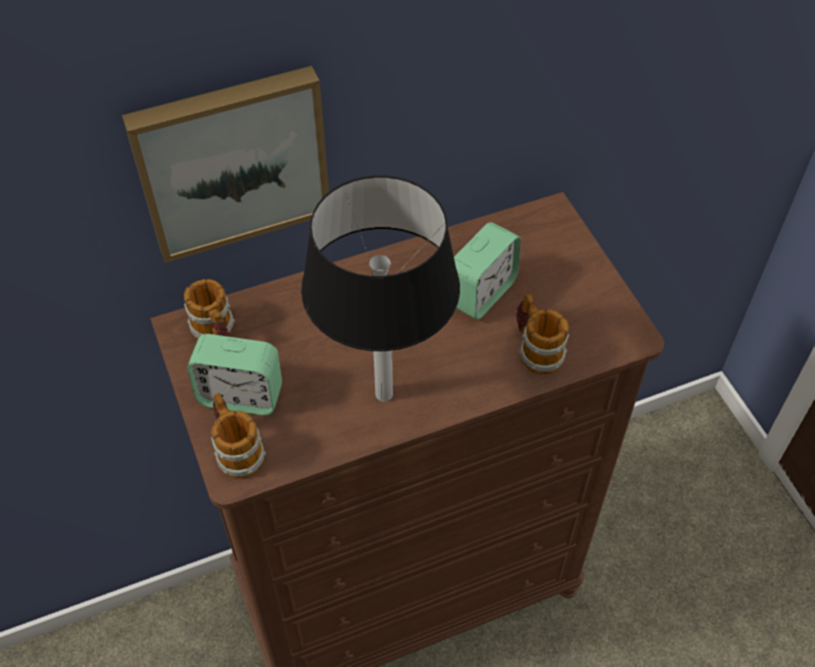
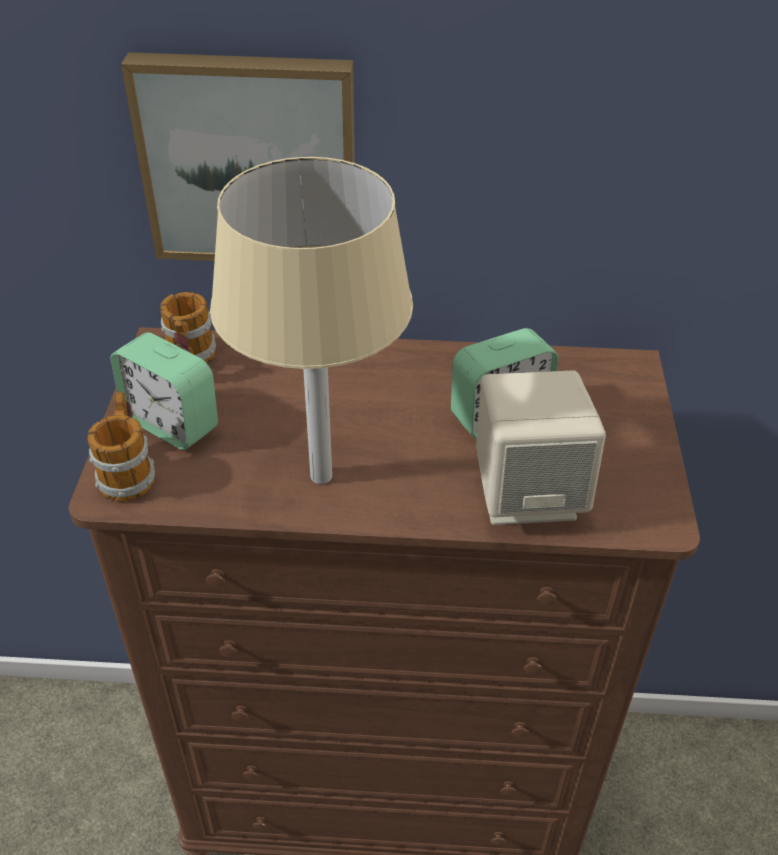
camera: 25 degrees right, 10 degrees down
(384, 394) = (322, 476): black table lamp -> beige table lamp
(536, 349) = (527, 494): mug -> beige speaker

